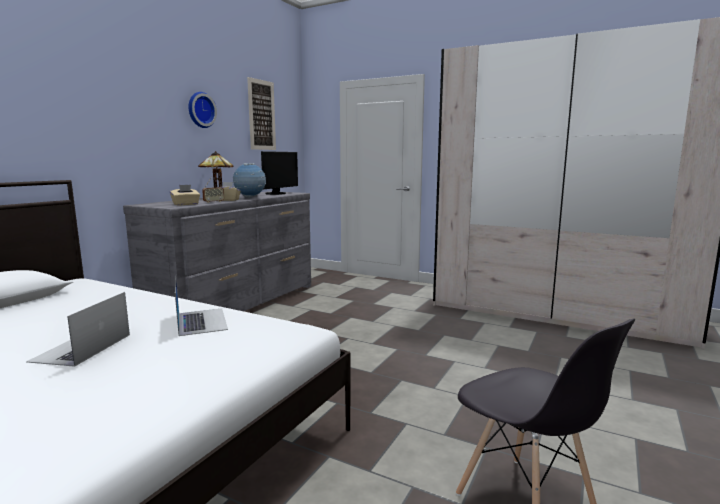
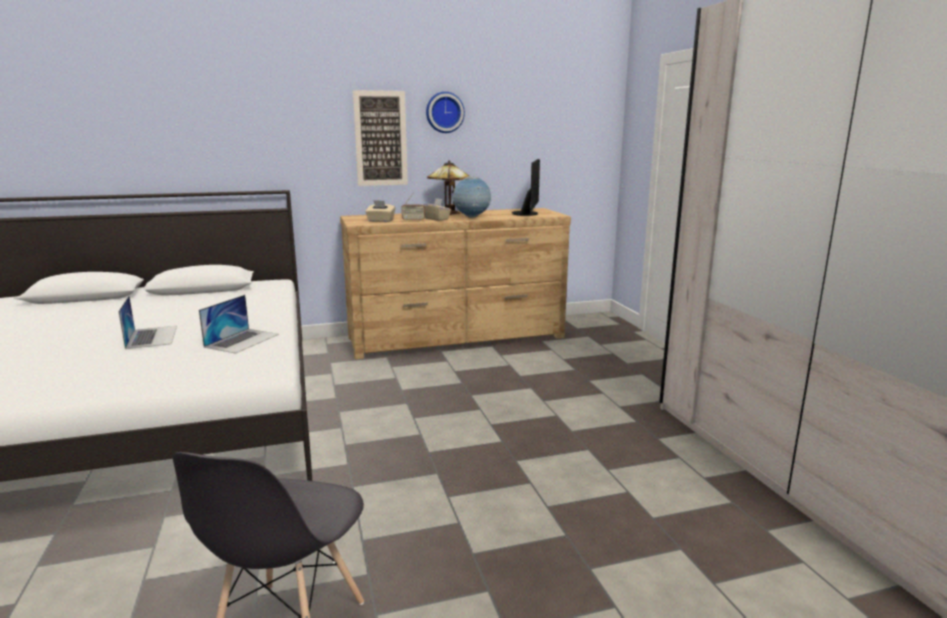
camera: 45 degrees right, 5 degrees up
(81, 348) = (152, 337): laptop -> laptop turned 105 degrees clockwise
(238, 304) = (457, 337): grey dresser -> brown dresser
(261, 115) = (542, 110): picture -> picture (381, 138)
(277, 193) = (528, 214): monitor -> monitor turned 60 degrees counterclockwise

